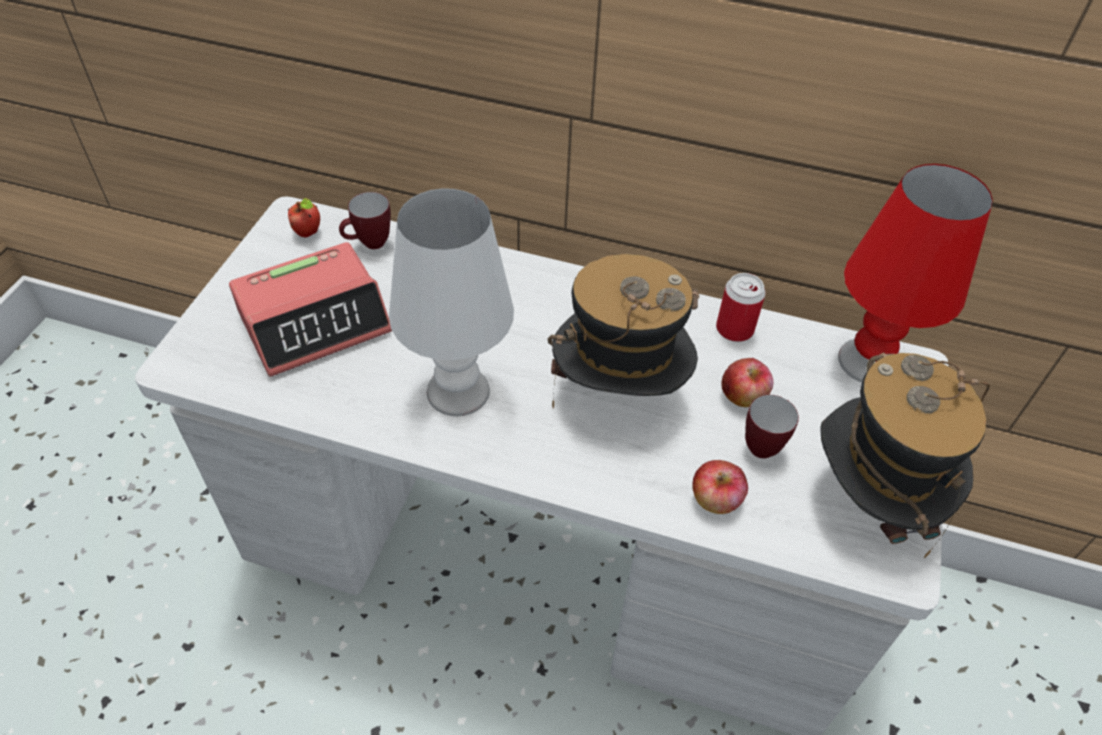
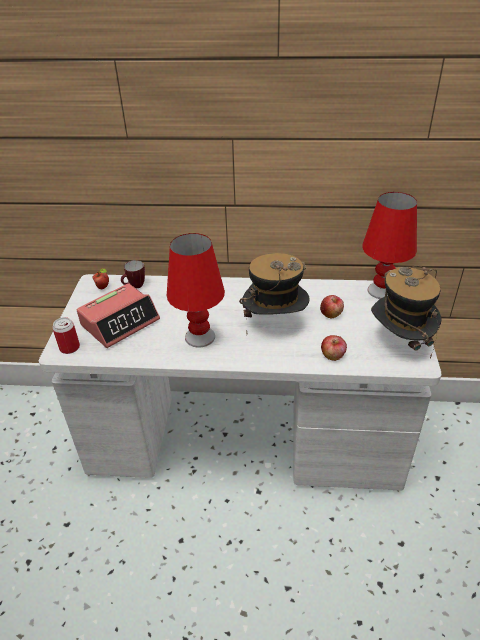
camera: 10 degrees left, 10 degrees down
(458, 391) = (200, 337): white table lamp -> red table lamp
(734, 329) = (318, 289): can -> can (69, 347)
(763, 443) = (346, 330): mug -> none

